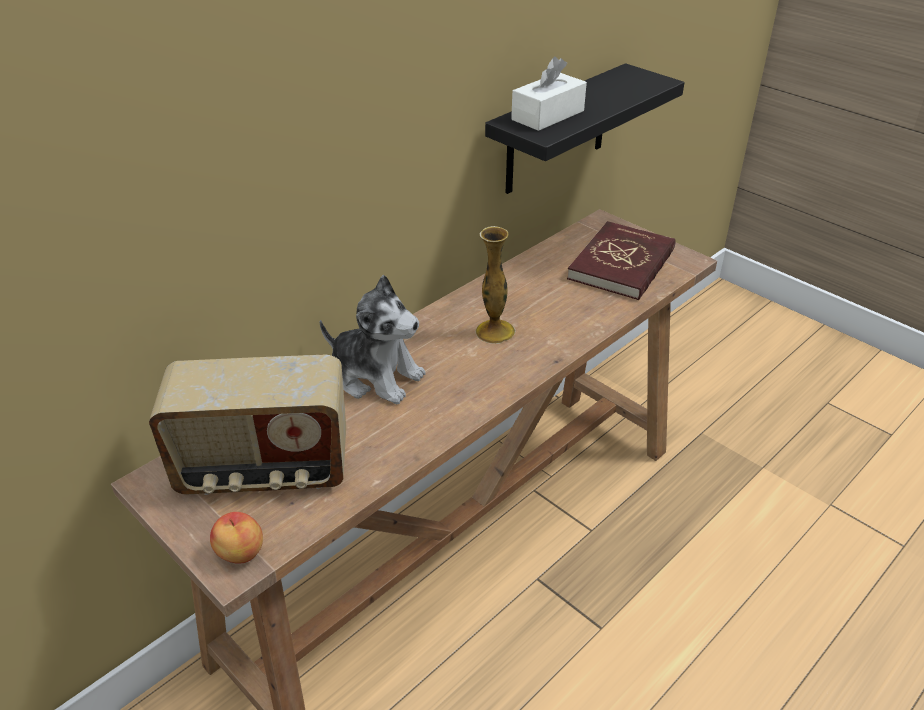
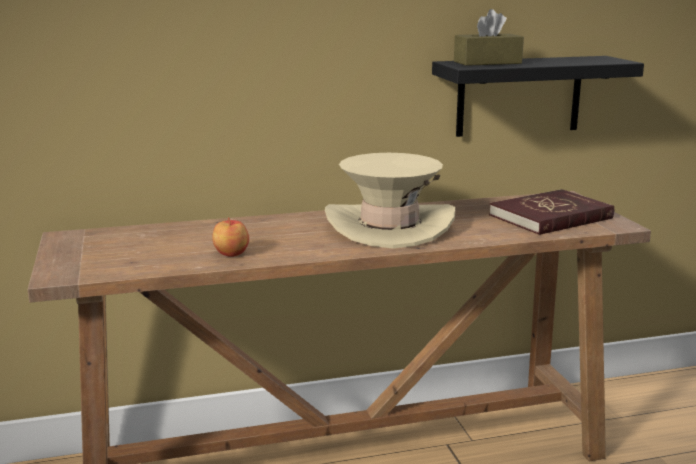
camera: 30 degrees right, 20 degrees down
(239, 553) = (68, 272): apple -> apple (230, 253)
(264, 471) = (135, 247): radio -> none
(376, 376) = (269, 227): plush toy -> none
(495, 331) = (389, 226): vase -> beige hat
(548, 115) = (487, 62): white tissue box -> brown tissue box

